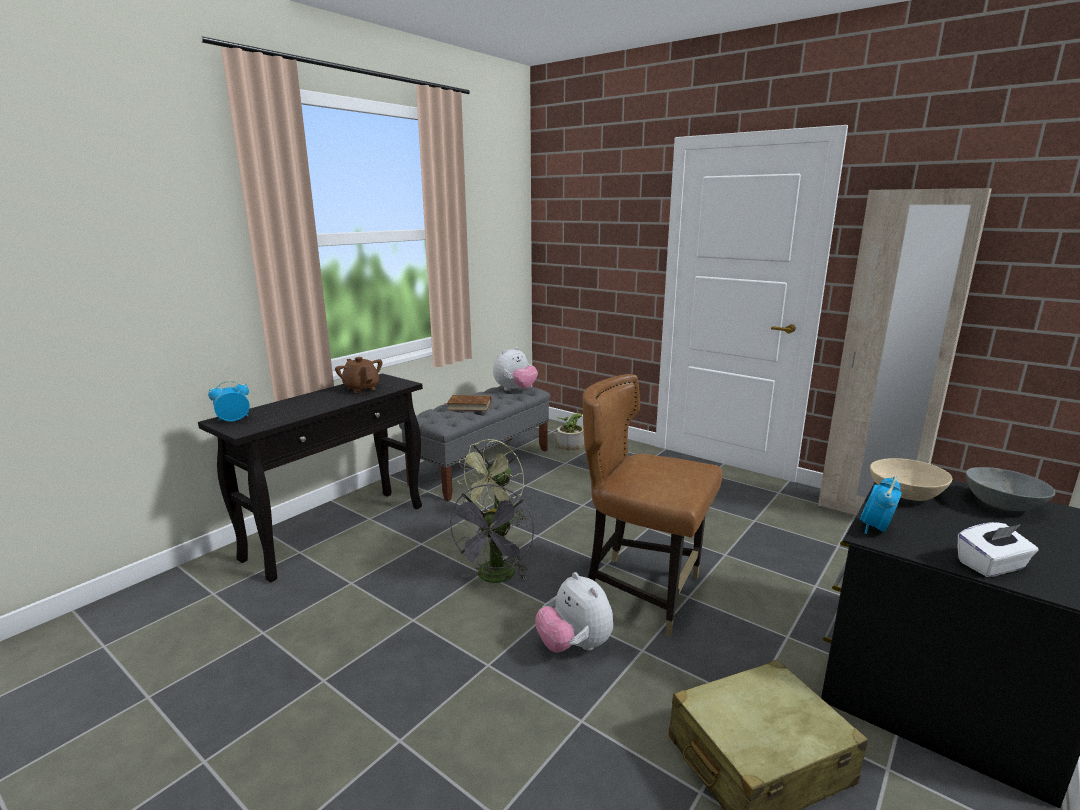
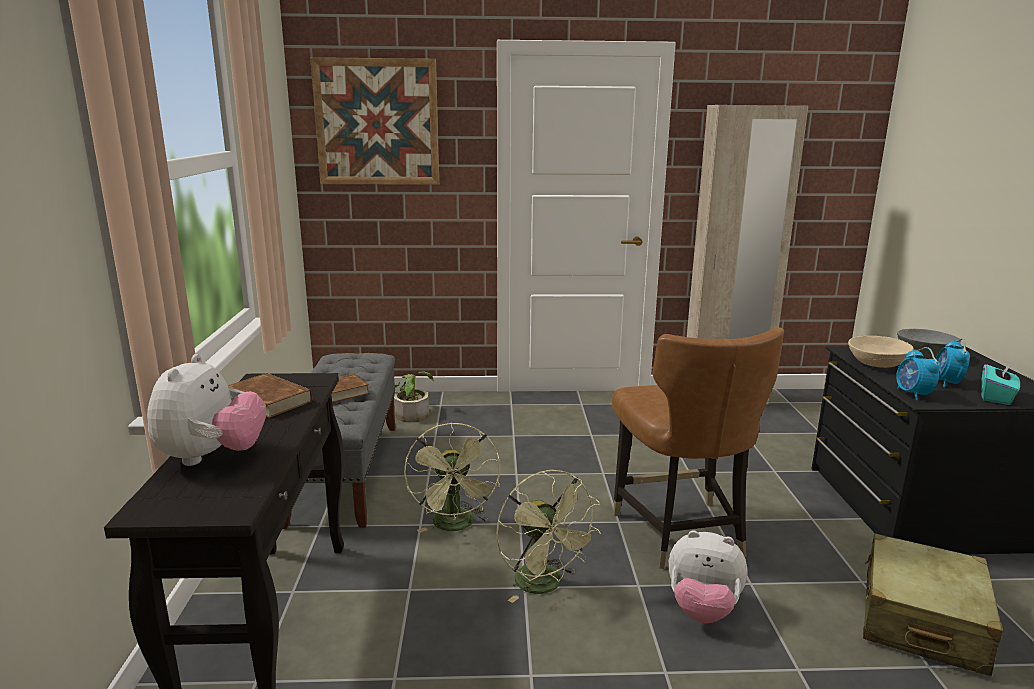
camera: 40 degrees left, 0 degrees up
(233, 420) = (171, 502): alarm clock -> alarm clock (946, 383)
(361, 388) = (269, 400): brown teapot -> brown book
(495, 578) = (545, 585): grey fan -> green fan
(515, 390) = (354, 361): plush toy -> plush toy (212, 457)
(583, 210) = (377, 122): none -> picture
(642, 591) = (680, 533): brown chair -> brown chair turned 90 degrees counterclockwise
(991, 566) = (996, 397): white tissue box -> turquoise tissue box

